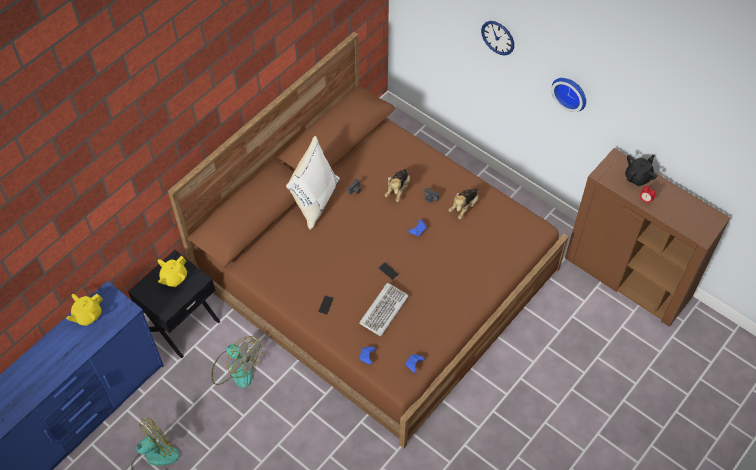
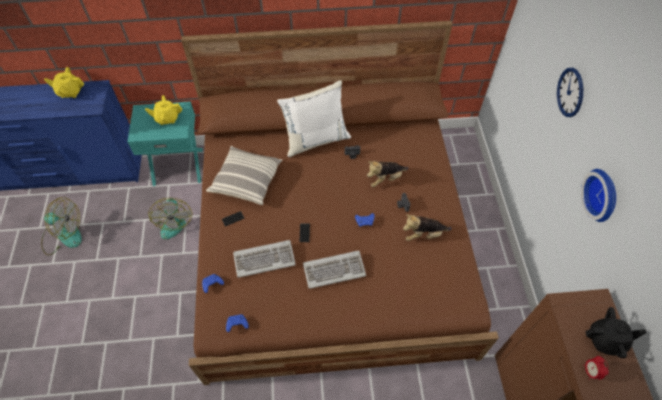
camera: 45 degrees right, 0 degrees up
(182, 324) = (178, 166): black nightstand -> turquoise nightstand
(302, 271) = (246, 181): none -> pillow
(435, 277) = (334, 270): none -> keyboard

